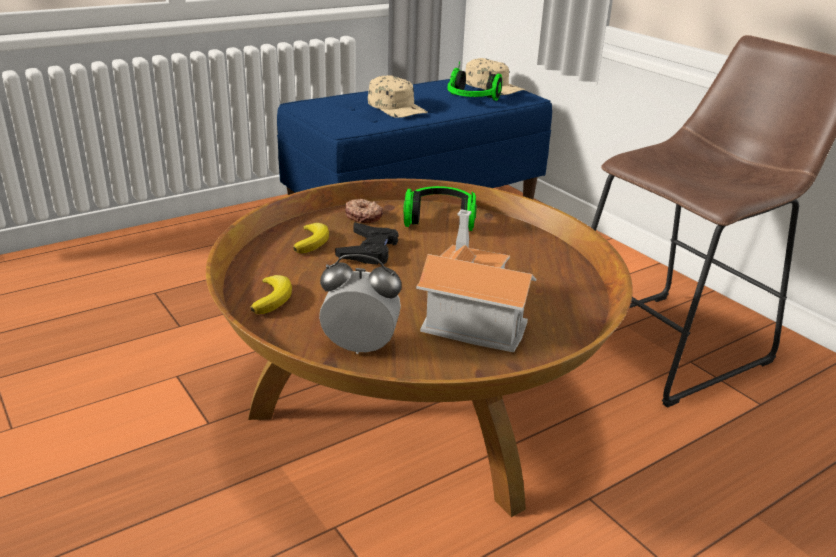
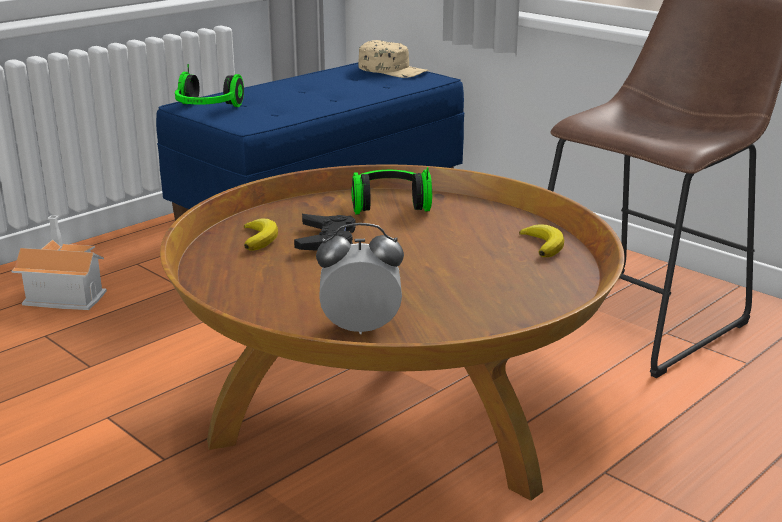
camera: 10 degrees left, 5 degrees down
(273, 298) = (244, 294): banana -> banana (543, 245)
(363, 216) = (305, 209): donut -> none
(397, 107) = (296, 99): beige cap -> none
(470, 315) = (462, 287): toy house -> toy house (64, 291)
(471, 100) = (374, 85): headphones -> headphones (207, 109)

